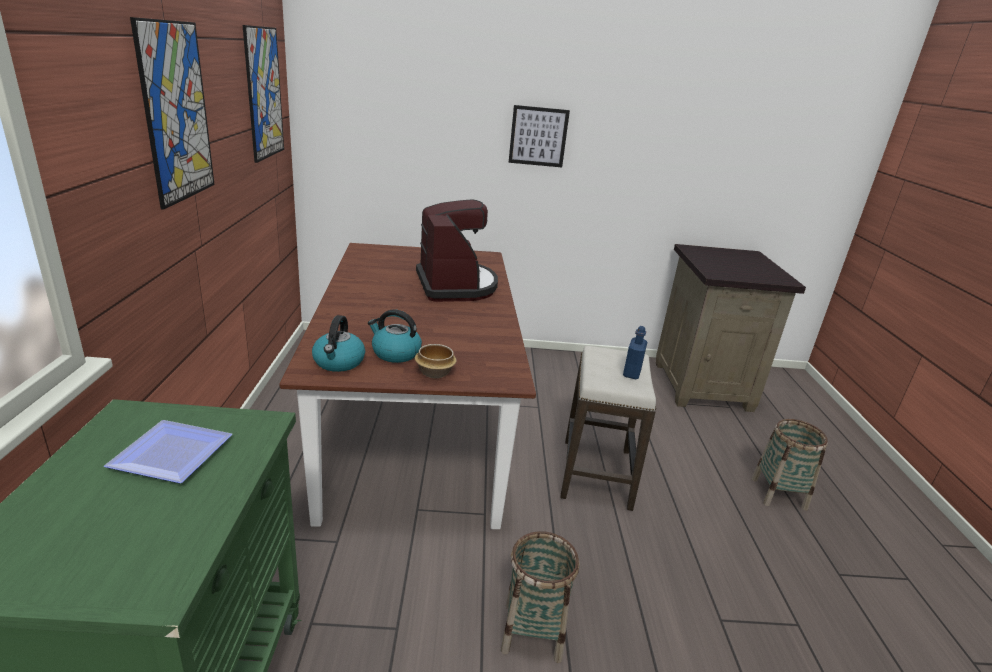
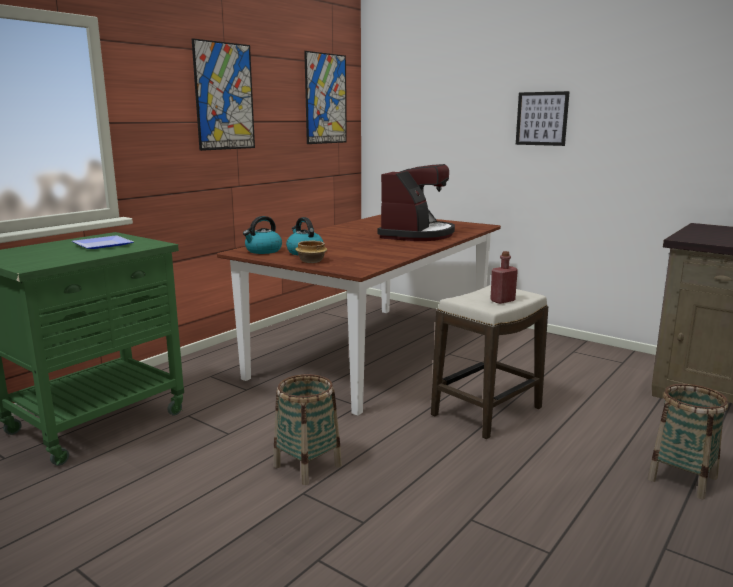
camera: 40 degrees right, 10 degrees down
(631, 373) = (502, 301): blue bottle -> red bottle

